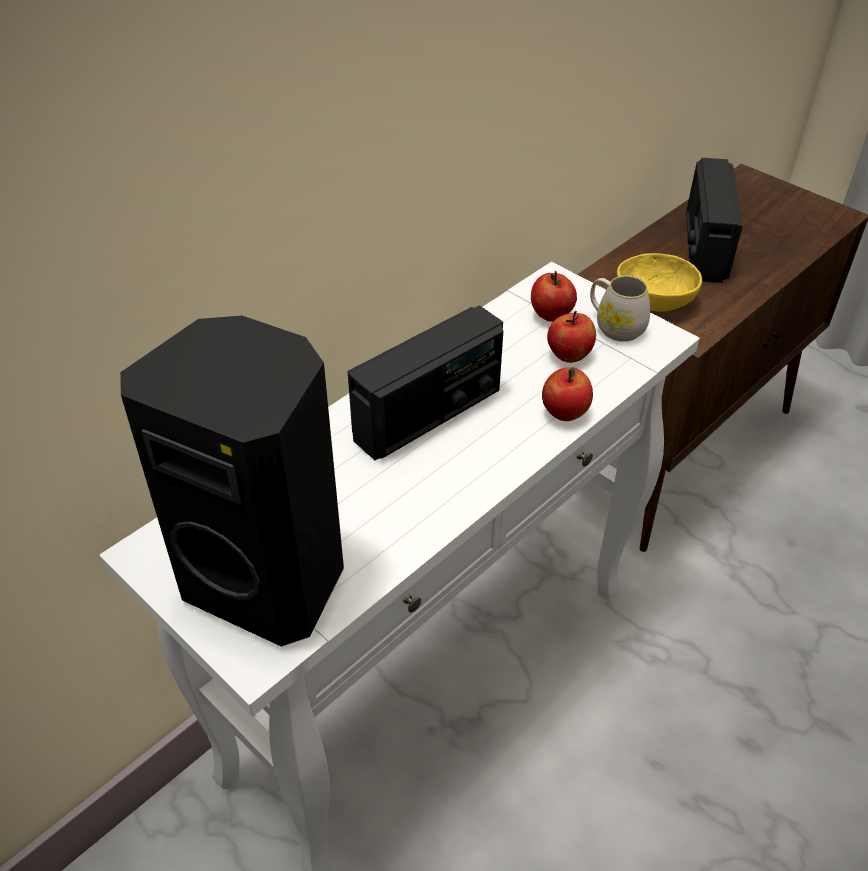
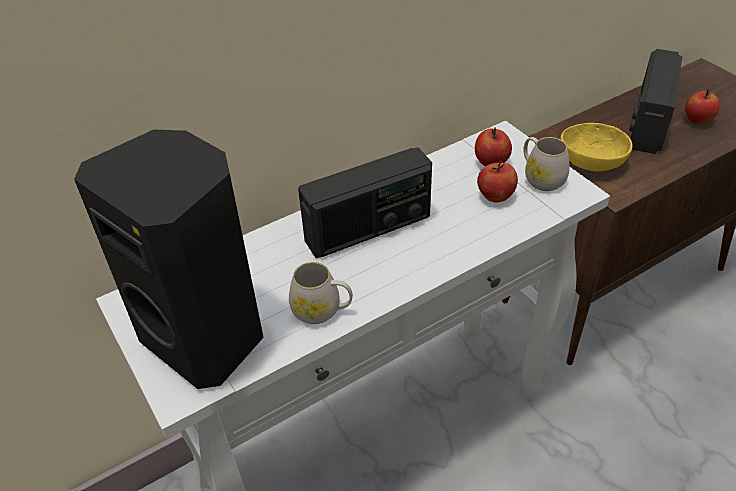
camera: 15 degrees right, 0 degrees up
(404, 524) = (322, 310): none -> white mug
(564, 413) = (476, 242): apple -> apple (697, 120)

